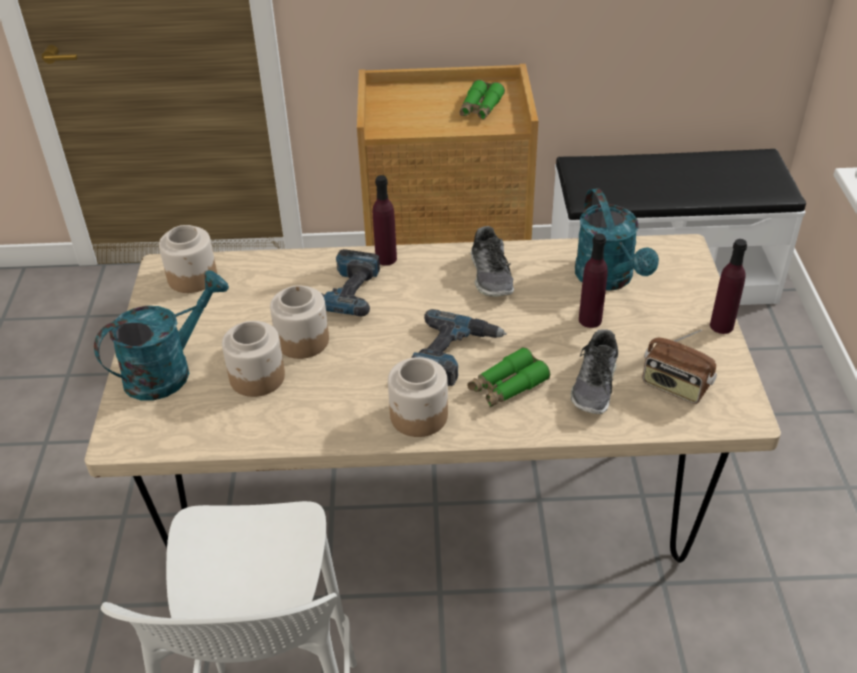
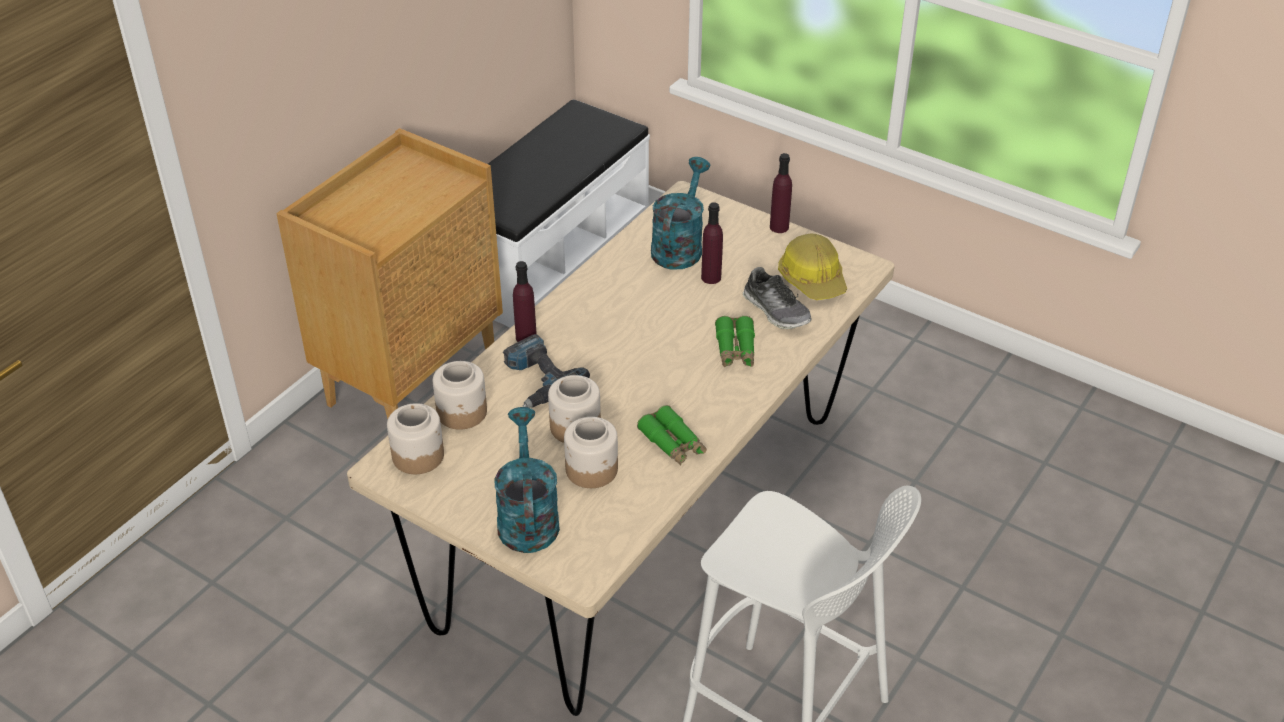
camera: 55 degrees left, 0 degrees up
(418, 416) = (722, 406): jar -> jar (462, 412)
(454, 354) = (676, 358): power drill -> none
(480, 108) = (416, 184): green binoculars -> green binoculars (672, 443)
(491, 276) = (611, 296): shoe -> none
(609, 279) = (679, 246): turquoise watering can -> turquoise watering can turned 90 degrees counterclockwise
(674, 387) = (812, 279): radio -> hard hat

